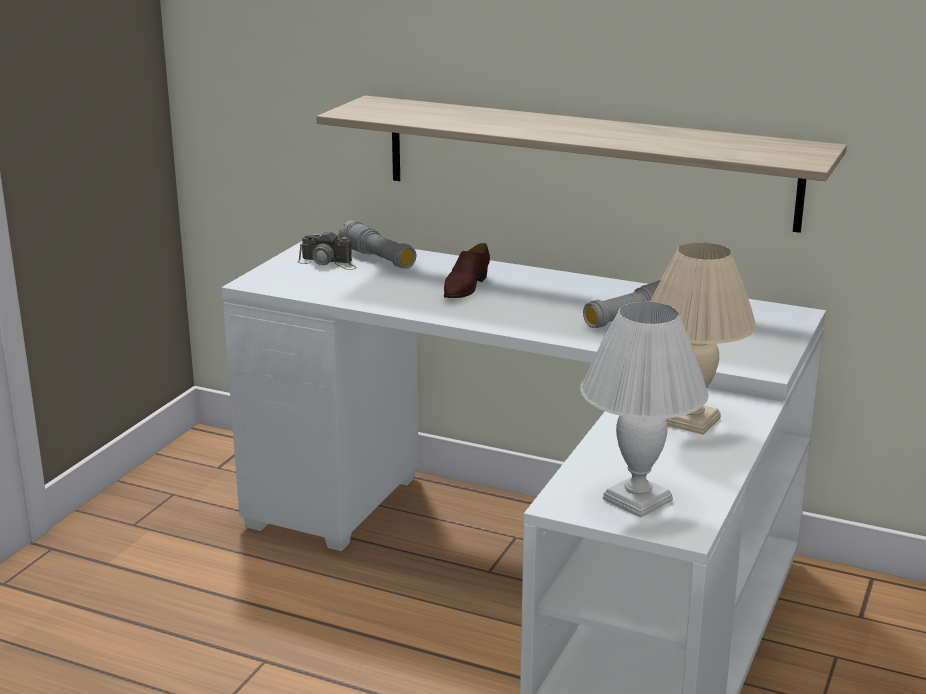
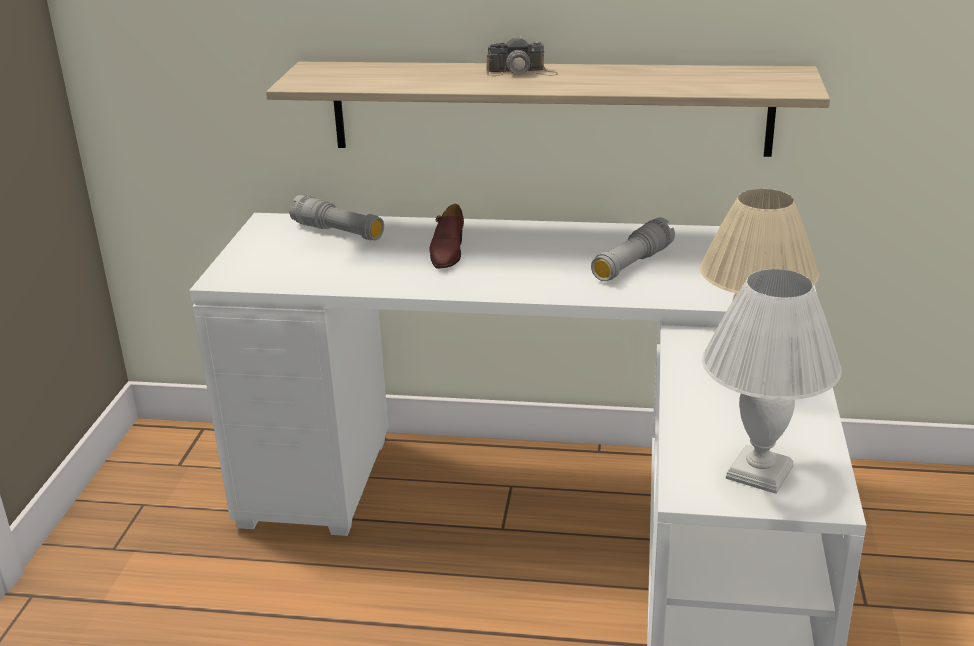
camera: 15 degrees left, 5 degrees up
(328, 262) = (290, 244): camera -> camera (522, 72)

